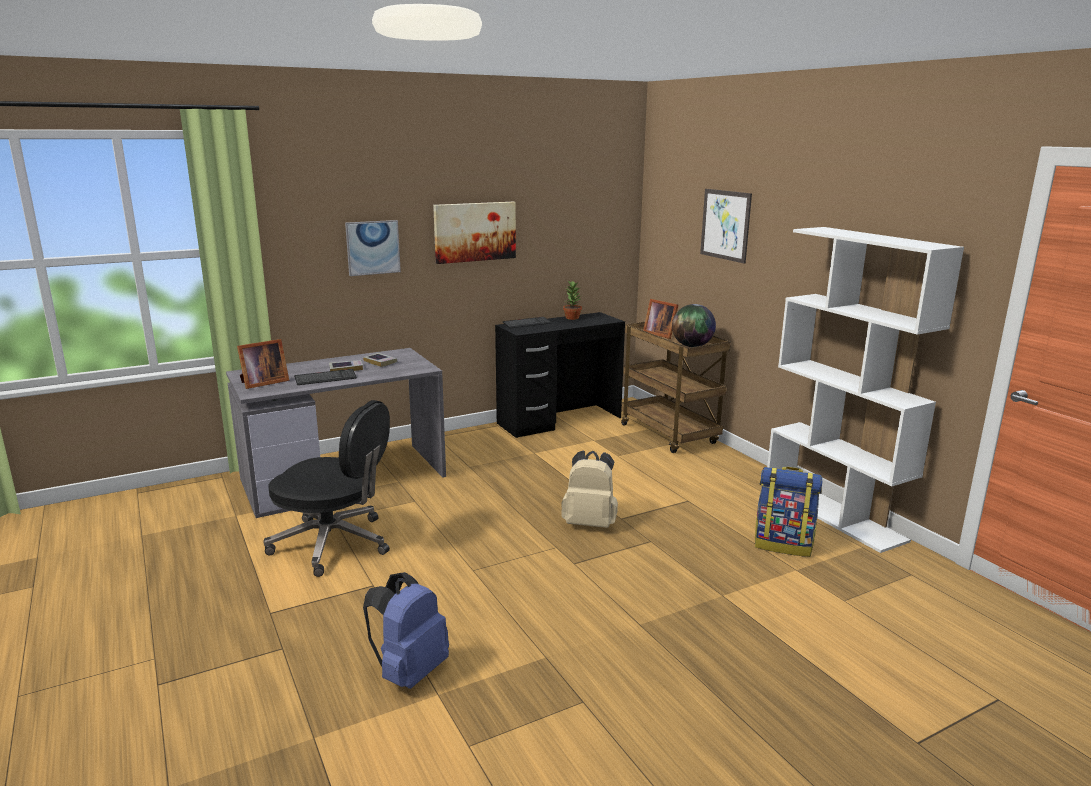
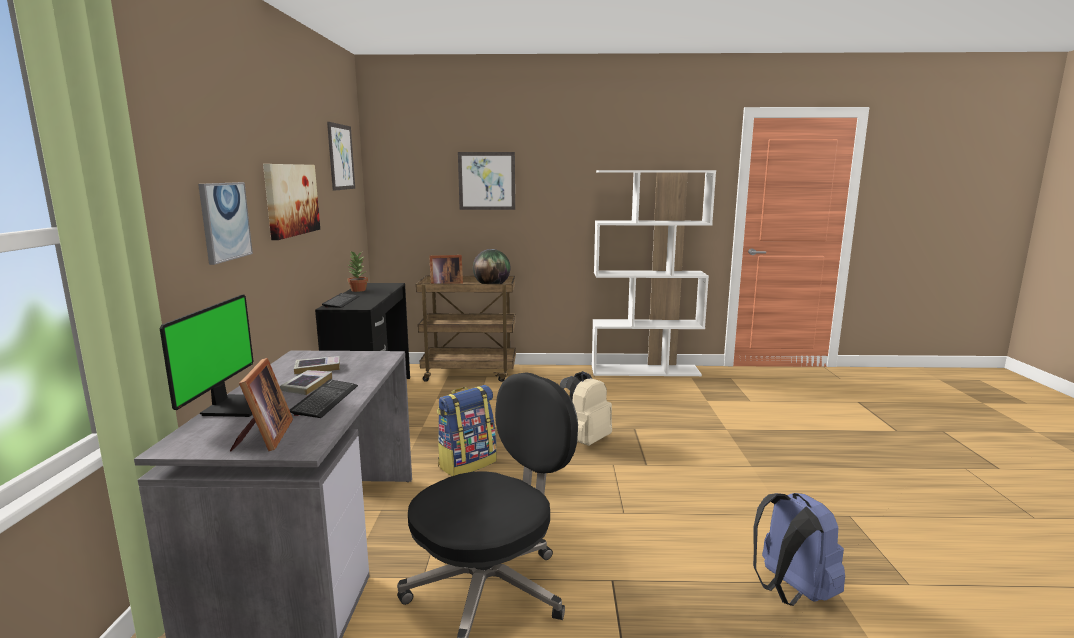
camera: 60 degrees left, 5 degrees down
(301, 366) = (235, 406): none -> monitor
(585, 190) = (341, 157): none -> picture
(783, 545) = (673, 394): backpack -> backpack (467, 463)

